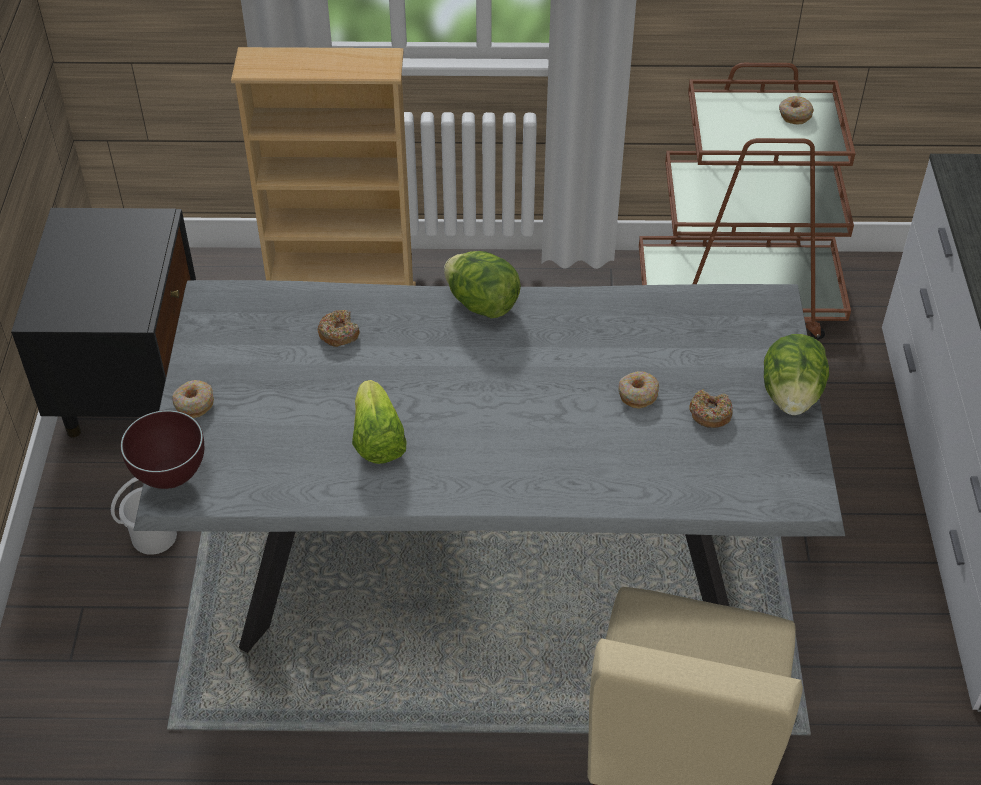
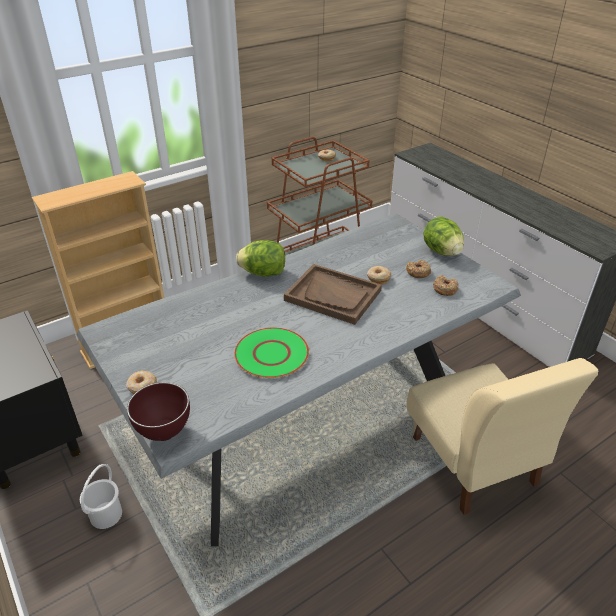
camera: 35 degrees left, 10 degrees down
(339, 333) = (199, 316): donut -> donut (444, 289)
(377, 439) = (271, 354): lettuce -> green plate
(543, 390) = (333, 295): none -> brown tray

